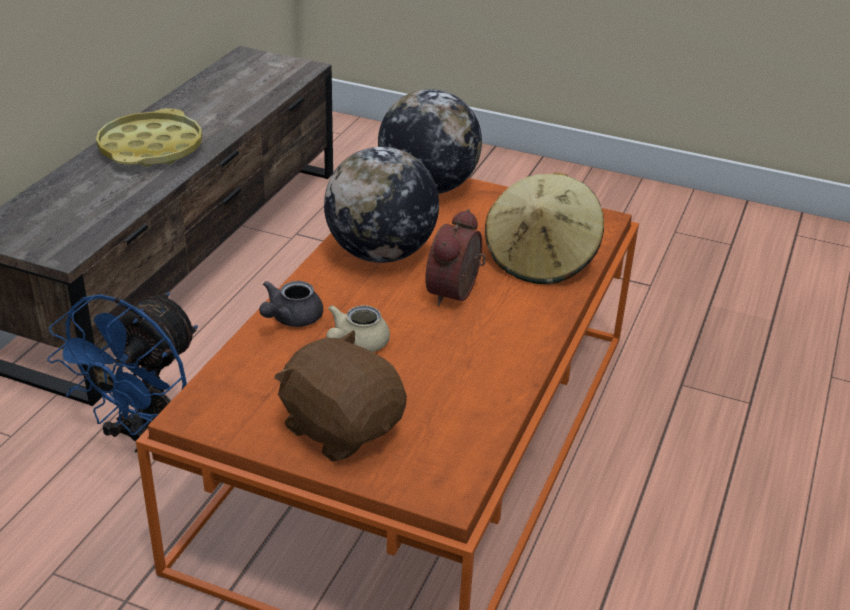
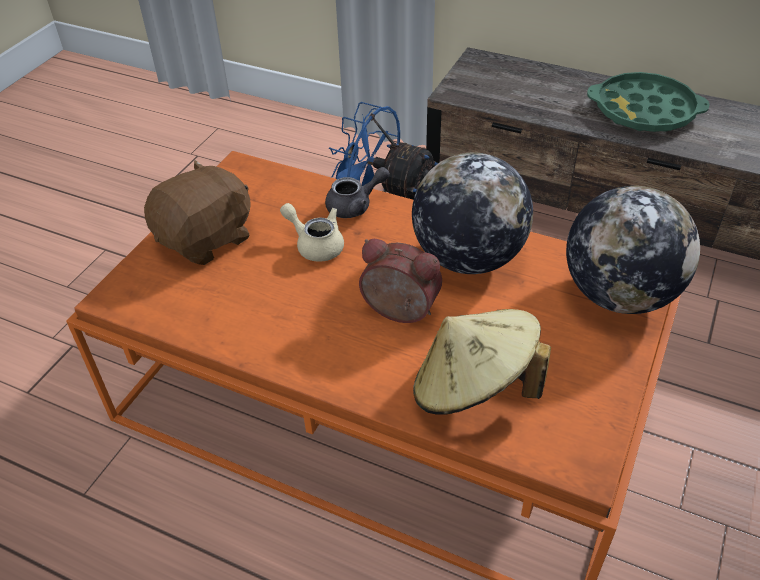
camera: 95 degrees right, 10 degrees up
(151, 148) = (644, 111): yellow tray -> green tray
(290, 319) = (355, 206): grey teapot -> grey teapot turned 120 degrees clockwise

